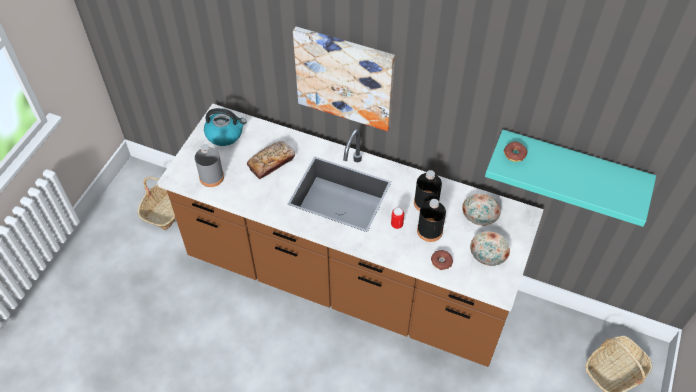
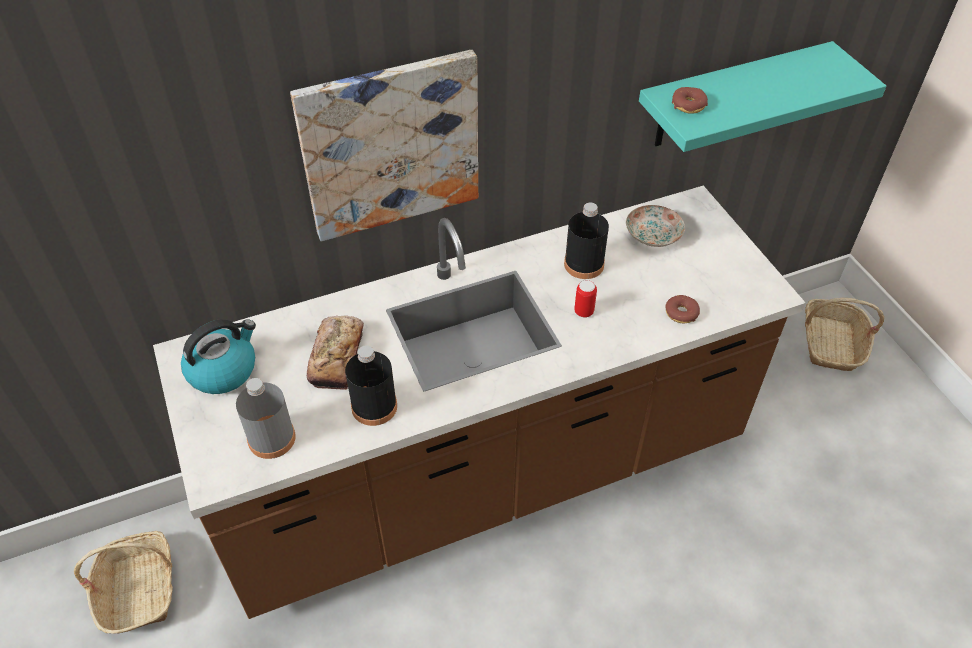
camera: 45 degrees left, 5 degrees down
(429, 231) = (626, 290): black bottle -> black bottle (374, 406)
(488, 253) = (712, 267): plate -> none

